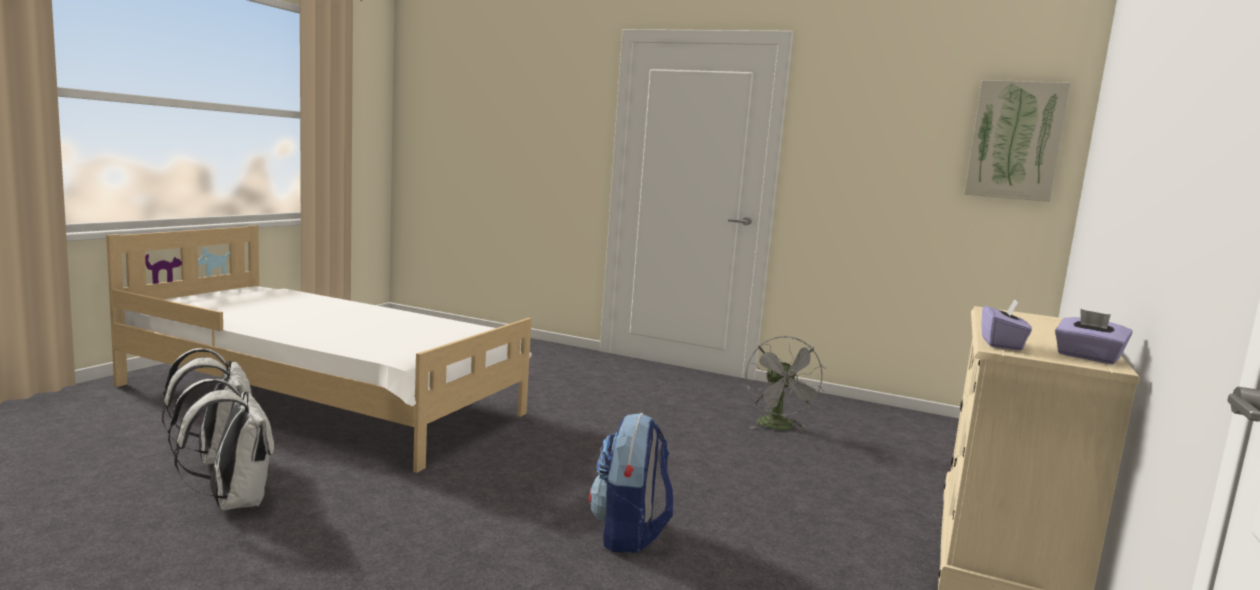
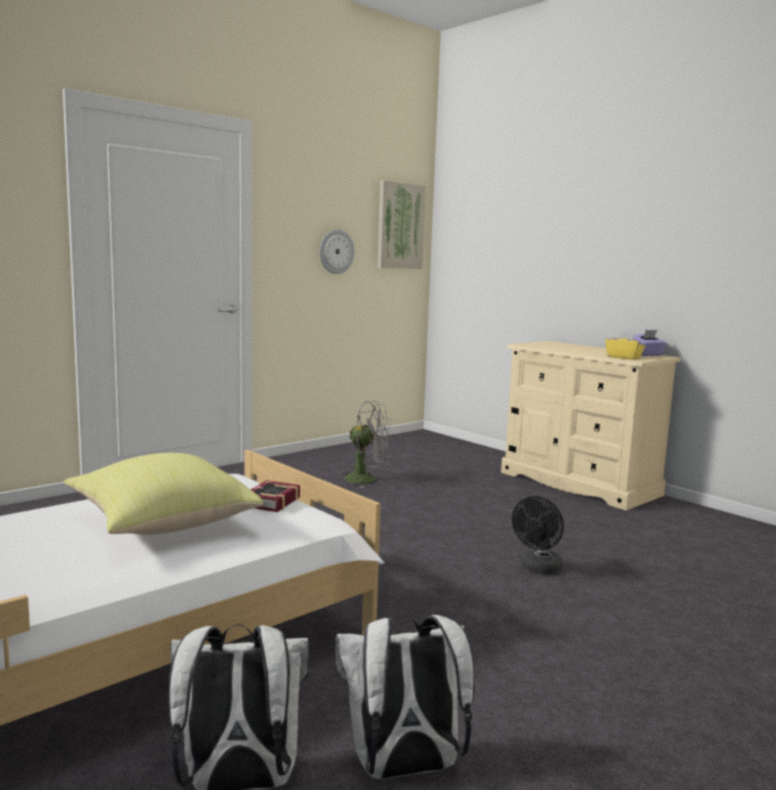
camera: 65 degrees left, 0 degrees up
(373, 327) = (161, 523): none -> yellow pillow
(437, 342) = (269, 502): none -> book
(629, 534) = (539, 569): backpack -> black fan
(894, 170) = (336, 251): none -> wall clock
(1002, 344) = (624, 357): purple tissue box -> yellow tissue box

